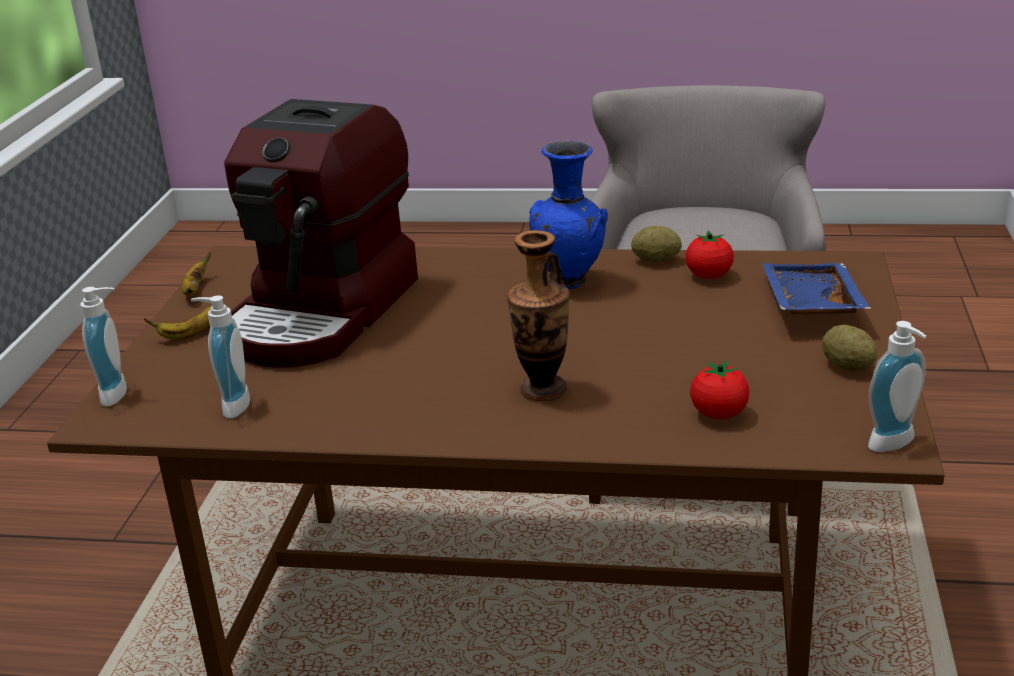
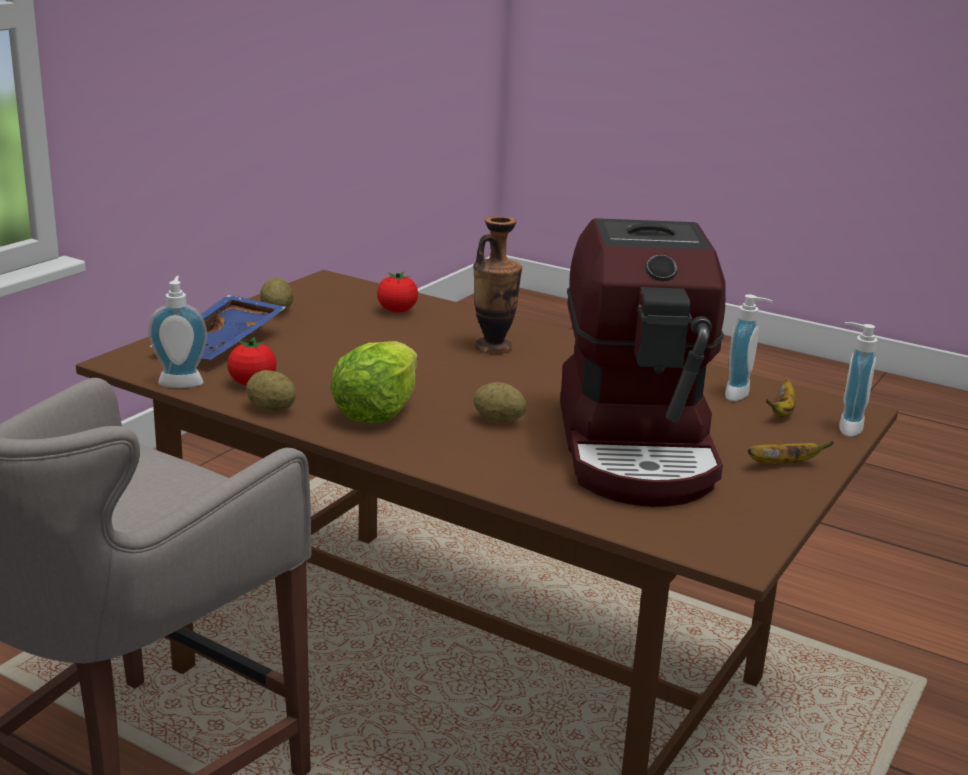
camera: 160 degrees left, 5 degrees down
(195, 290) = (783, 517): banana -> banana (782, 412)
(324, 313) = (638, 448): coffee machine -> coffee machine turned 135 degrees clockwise
(461, 304) = (498, 421): none -> potato
(571, 282) = (376, 412): blue vase -> lettuce
(896, 445) = (325, 280): soap dispenser -> soap dispenser (181, 381)

